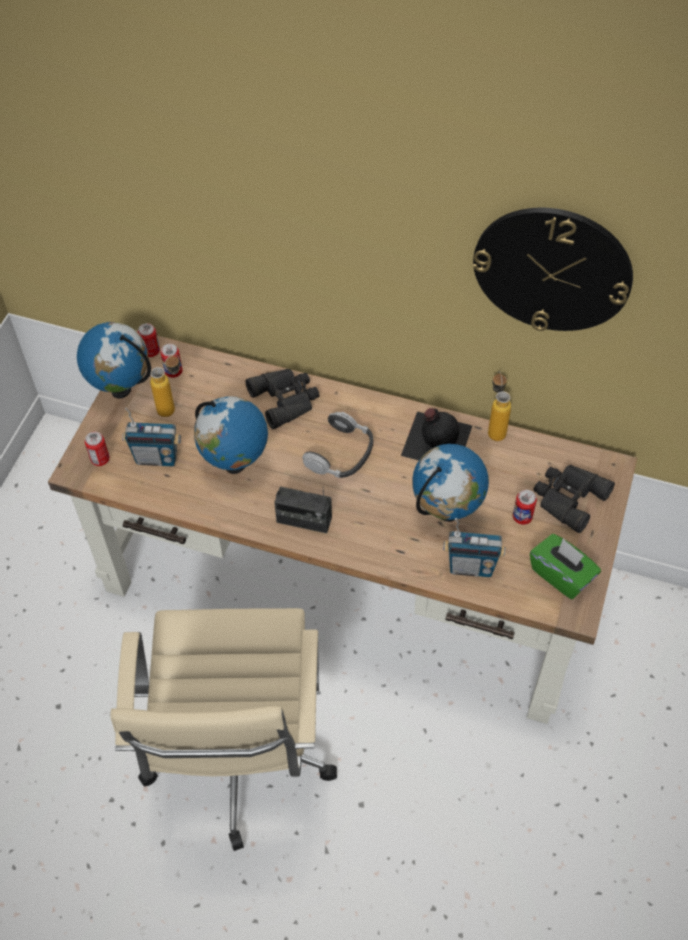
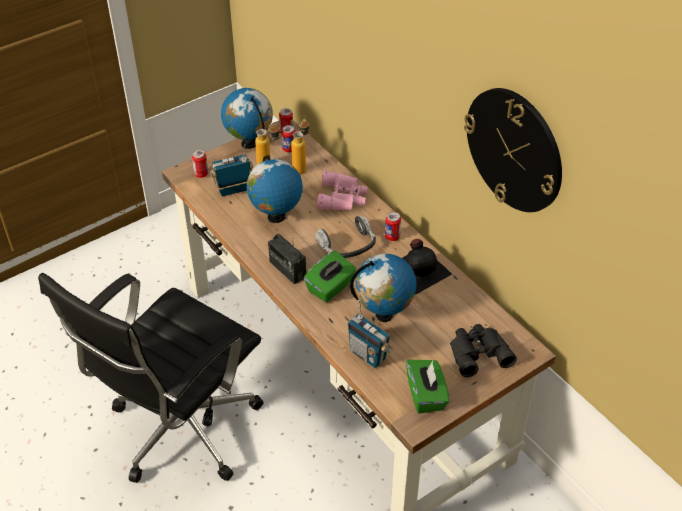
camera: 35 degrees right, 10 degrees down
(157, 458) = (234, 190): radio -> radio turned 120 degrees clockwise
(238, 761) = (180, 432): beige office chair -> black office chair
(286, 399) = (343, 197): black binoculars -> pink binoculars
(367, 514) = (330, 287): none -> green tissue box
(495, 428) = (467, 283): bottle -> bottle (302, 167)
(522, 517) = (433, 346): can -> can (392, 237)

